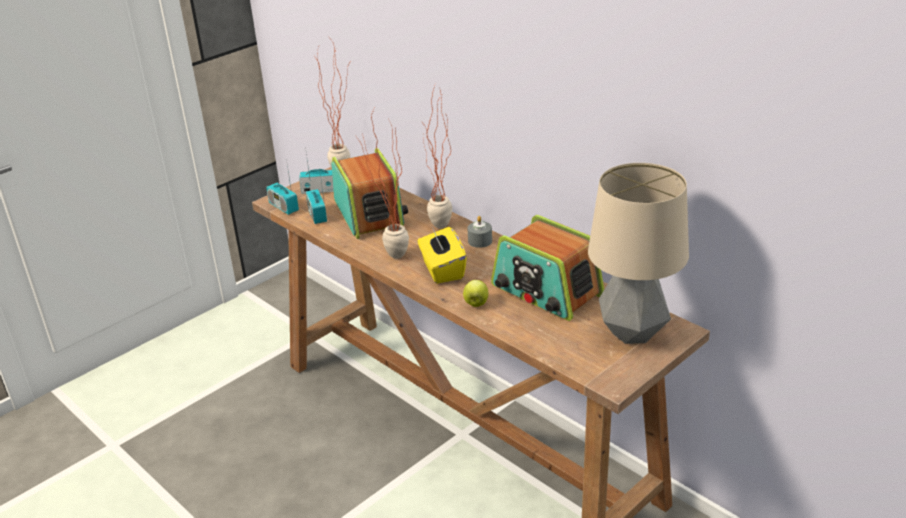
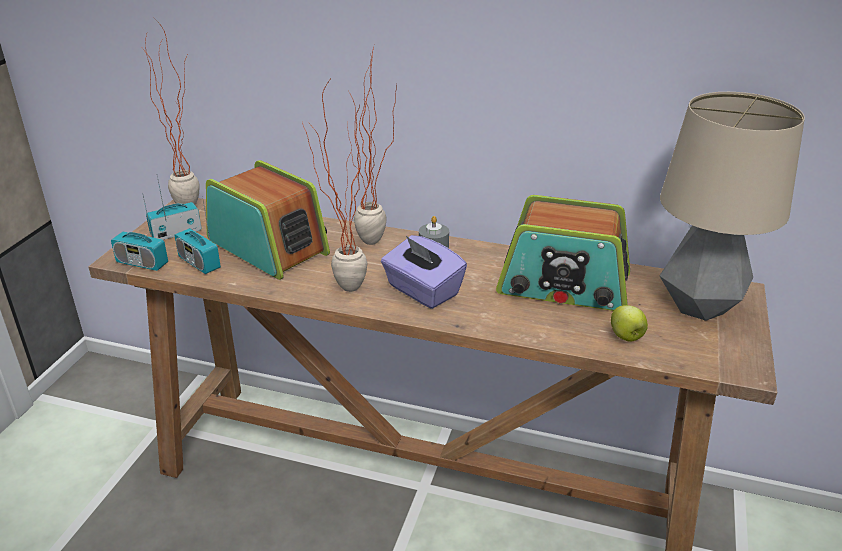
camera: 30 degrees left, 0 degrees up
(442, 270) = (422, 291): yellow tissue box -> purple tissue box
(476, 304) = (502, 320): apple -> apple (626, 337)

